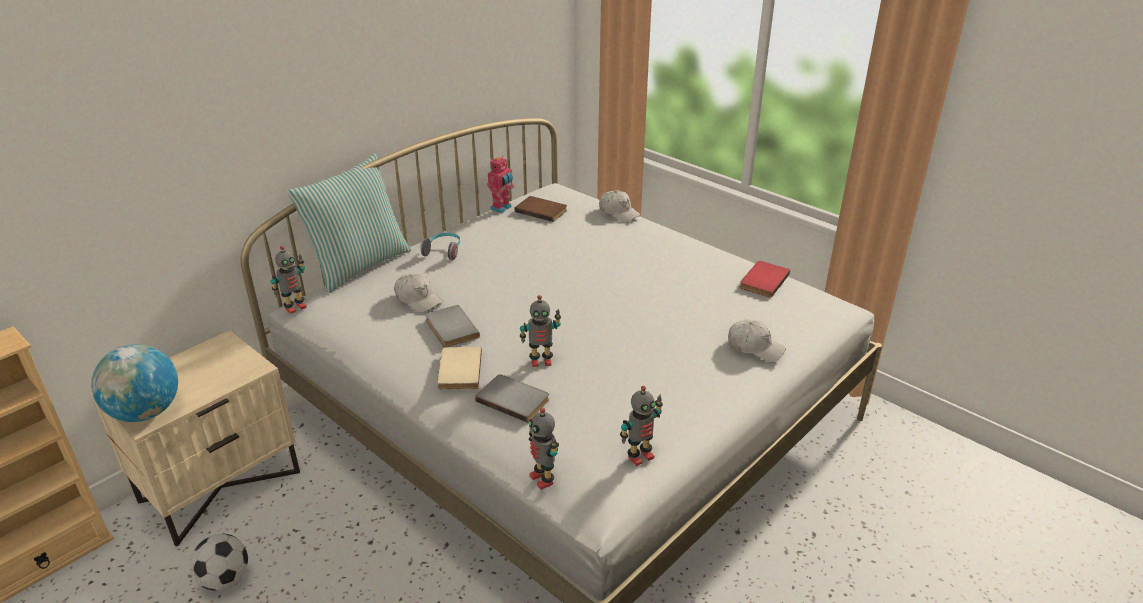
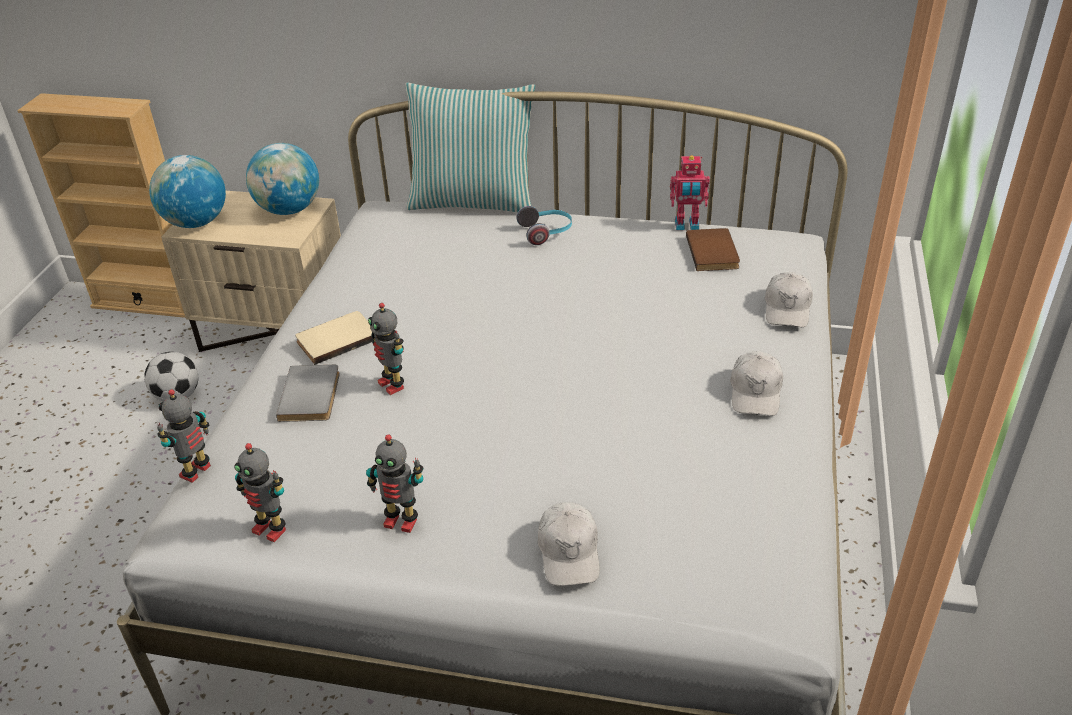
camera: 60 degrees right, 5 degrees up
(210, 356) = (289, 210): none -> globe
(295, 307) = (371, 206): toy robot -> toy robot (401, 521)
(418, 299) = (440, 259): white cap -> white cap (756, 392)
(450, 329) = (404, 301): grey book -> none
(762, 280) = (756, 502): red book -> none

